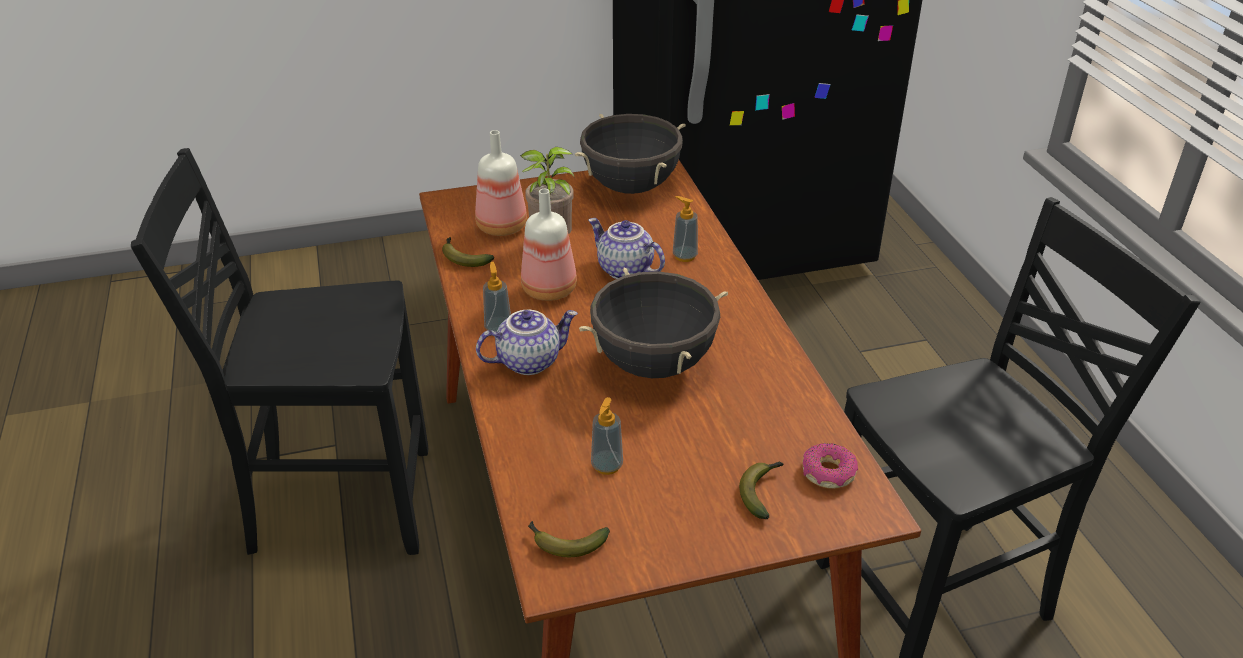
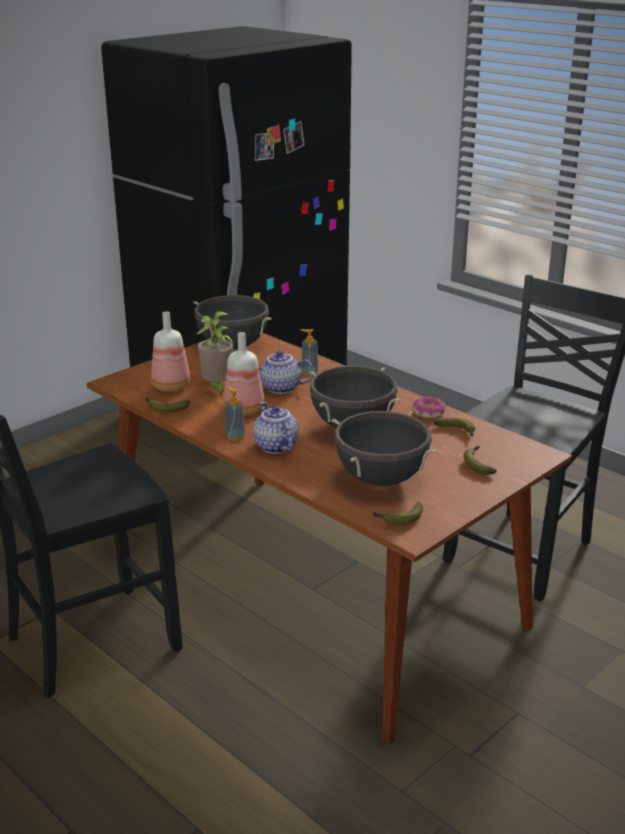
camera: 30 degrees left, 10 degrees down
(529, 361) = (275, 446): teapot -> teapot turned 60 degrees counterclockwise
(607, 465) = (381, 479): soap dispenser -> black cooking pot
(788, 423) = (457, 431): none -> banana
(828, 473) = (502, 446): donut -> donut (428, 413)

